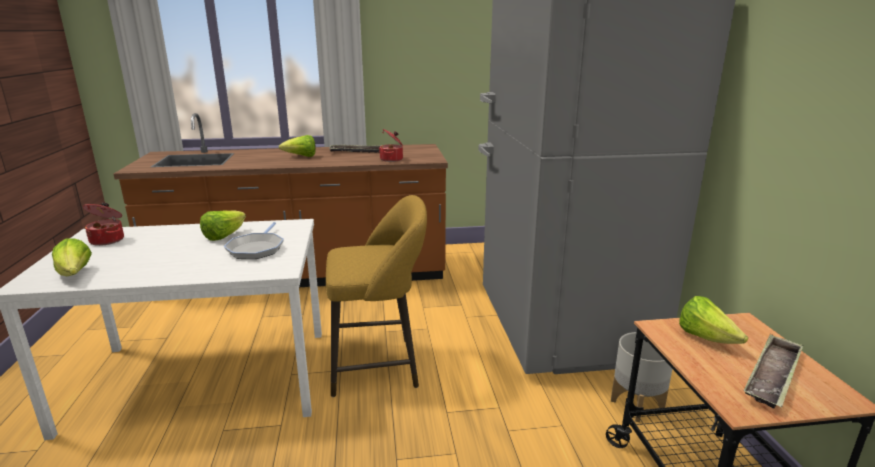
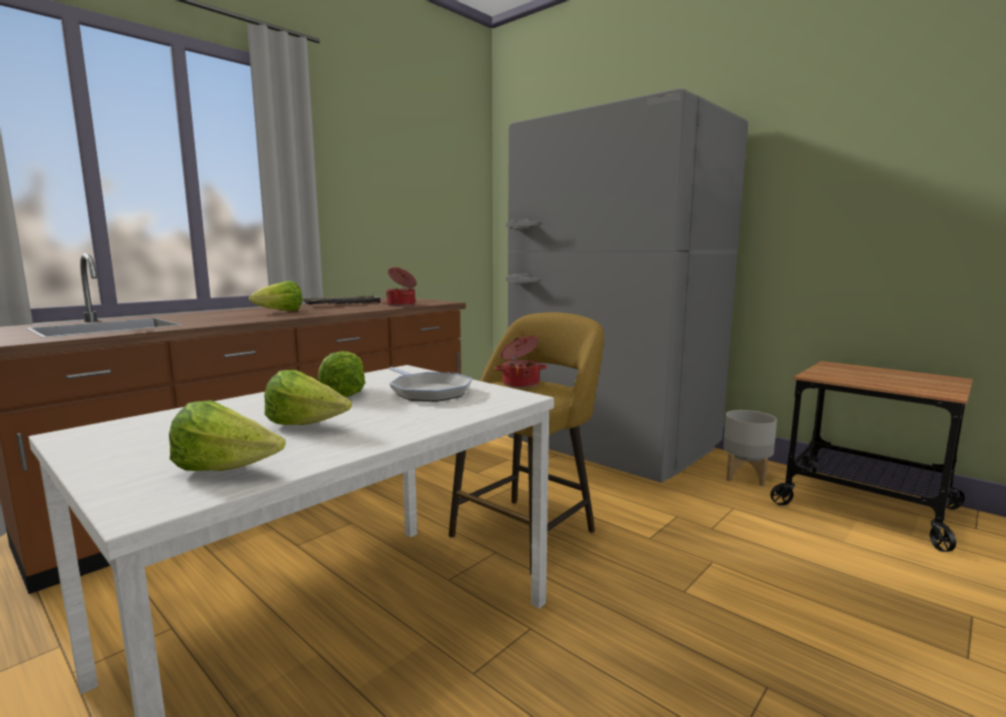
camera: 40 degrees left, 10 degrees down
(108, 240) = (147, 432): cooking pot -> cooking pot (520, 383)
(706, 338) = (843, 374): lettuce -> lettuce (306, 425)
(773, 376) = (911, 379): tray -> none

